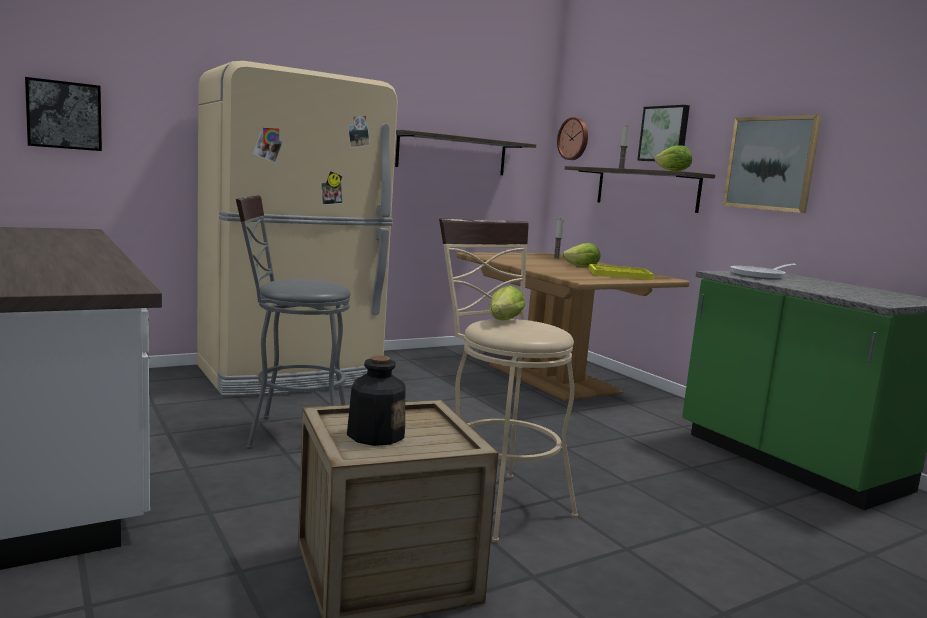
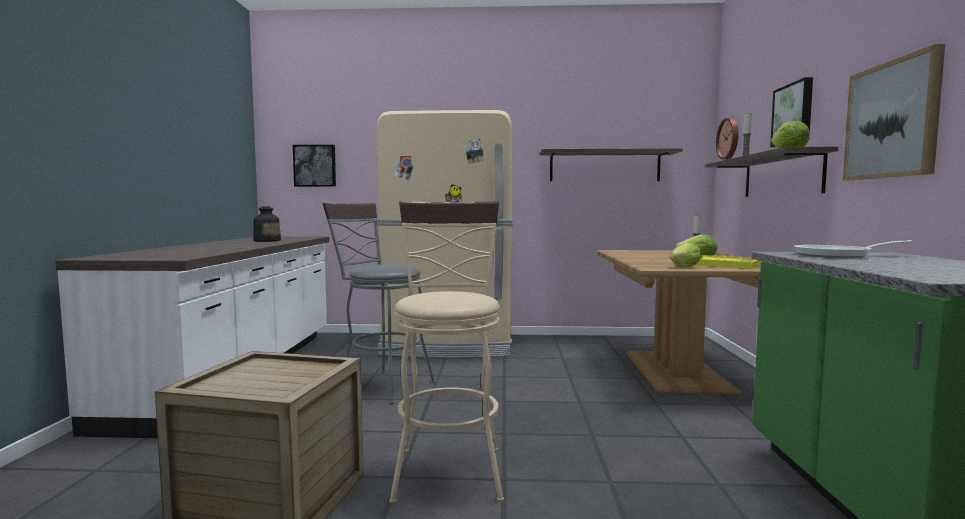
camera: 35 degrees right, 5 degrees down
(375, 435) = (250, 376): bottle -> bottle (267, 241)
(503, 321) = (441, 292): lettuce -> lettuce (683, 267)

